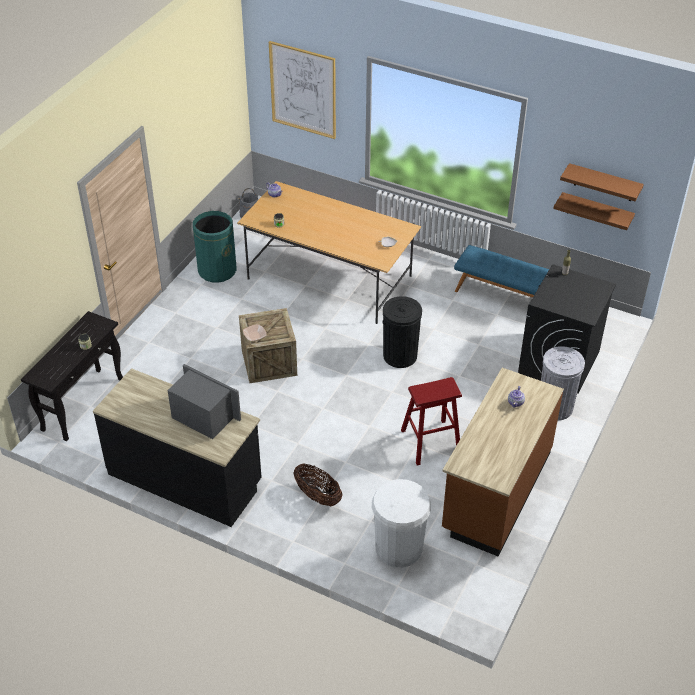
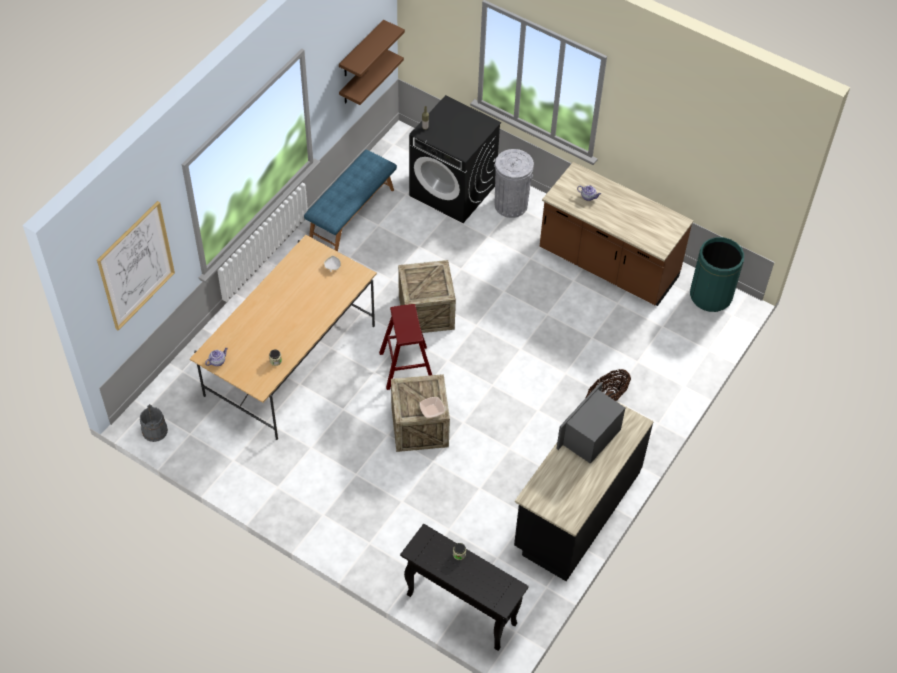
camera: 85 degrees left, 10 degrees up
(217, 270) = (255, 470): green trash can -> green trash can (710, 296)
(398, 548) = (668, 344): white trash can -> none
(400, 356) = (426, 312): black trash can -> crate
(430, 442) = (546, 304): red stool -> red stool (406, 367)

